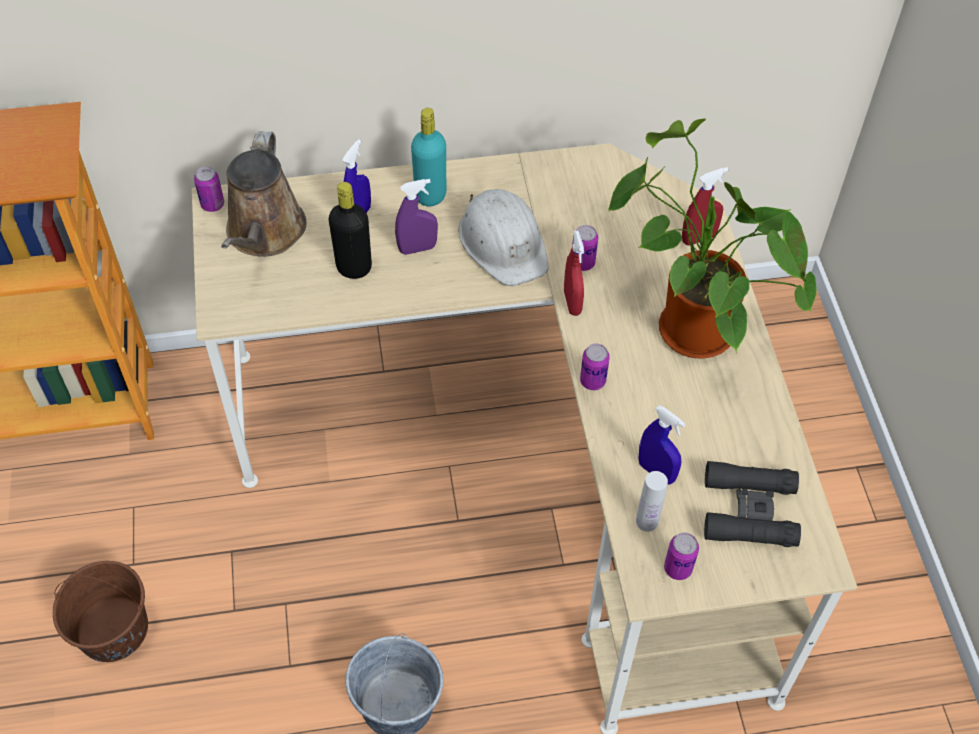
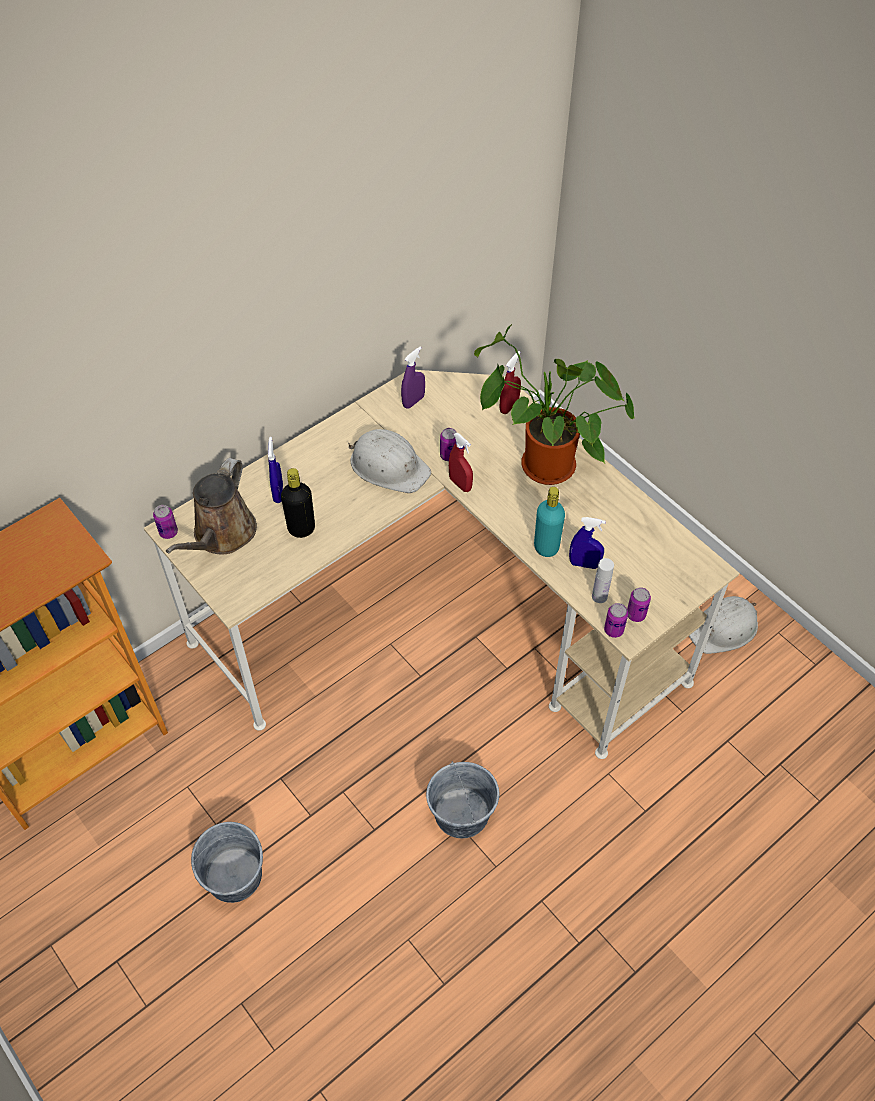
camera: 30 degrees left, 0 degrees up
(112, 629) = (233, 875): brown bucket -> grey bucket
(264, 234) = (221, 535): brown watering can -> brown watering can turned 45 degrees clockwise
(417, 248) = (334, 496): purple spray bottle -> purple spray bottle (413, 401)
(430, 195) = (317, 456): turquoise bottle -> turquoise bottle (546, 547)
(592, 381) = (508, 527): can -> can (613, 630)
(749, 510) = (652, 559): black binoculars -> none
(870, 660) = (724, 628): none -> white hard hat

